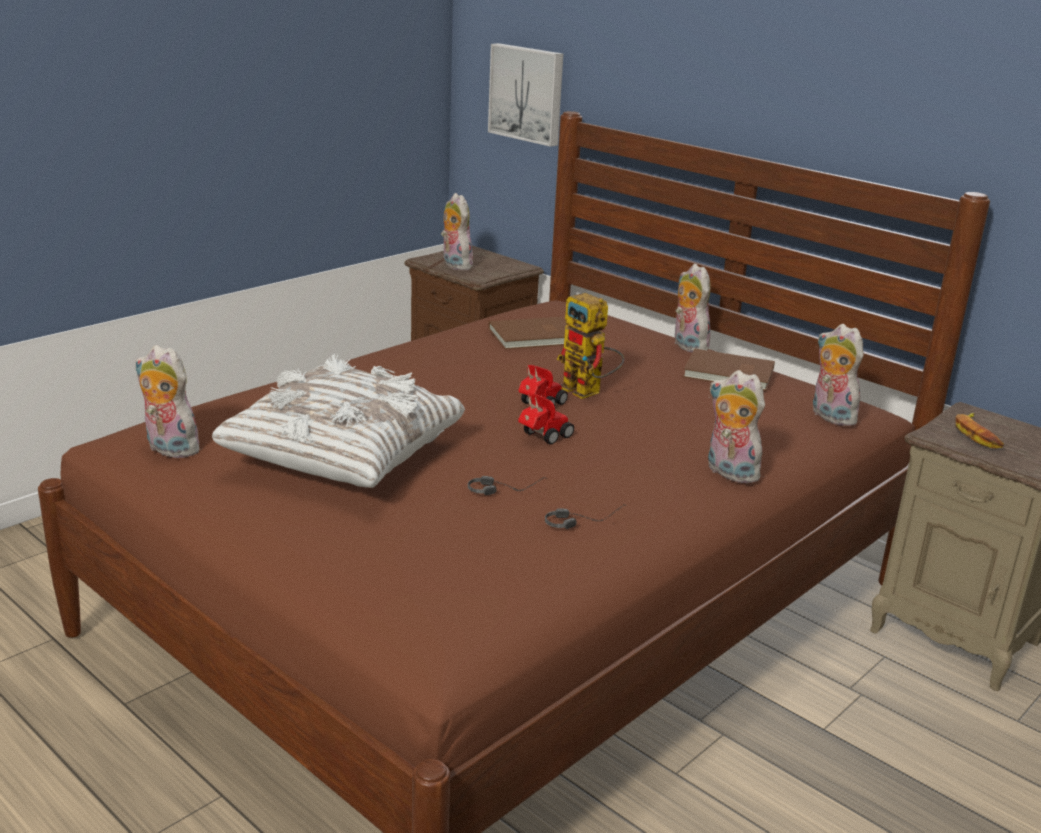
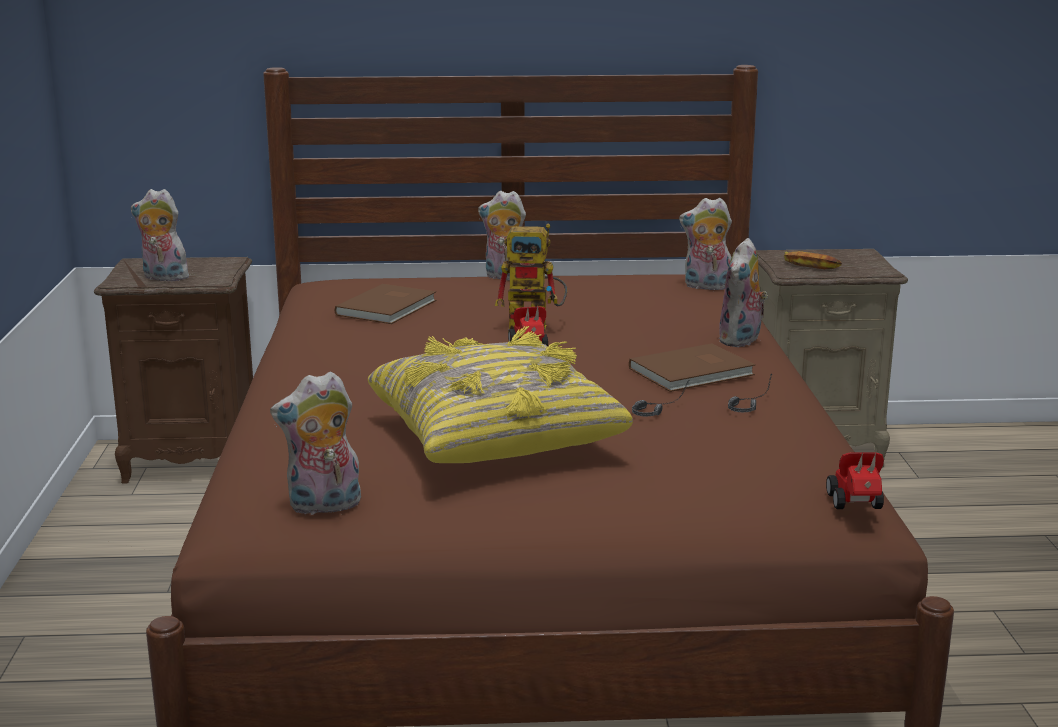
camera: 45 degrees left, 5 degrees down
(344, 458) = (494, 441): white pillow -> yellow pillow
(527, 93) = (188, 59): picture -> none
(542, 437) = (589, 367): toy car -> toy car (856, 506)
(728, 473) = (741, 341): plush toy -> plush toy turned 60 degrees counterclockwise
(729, 374) = (589, 283): brown book -> brown book (694, 372)

